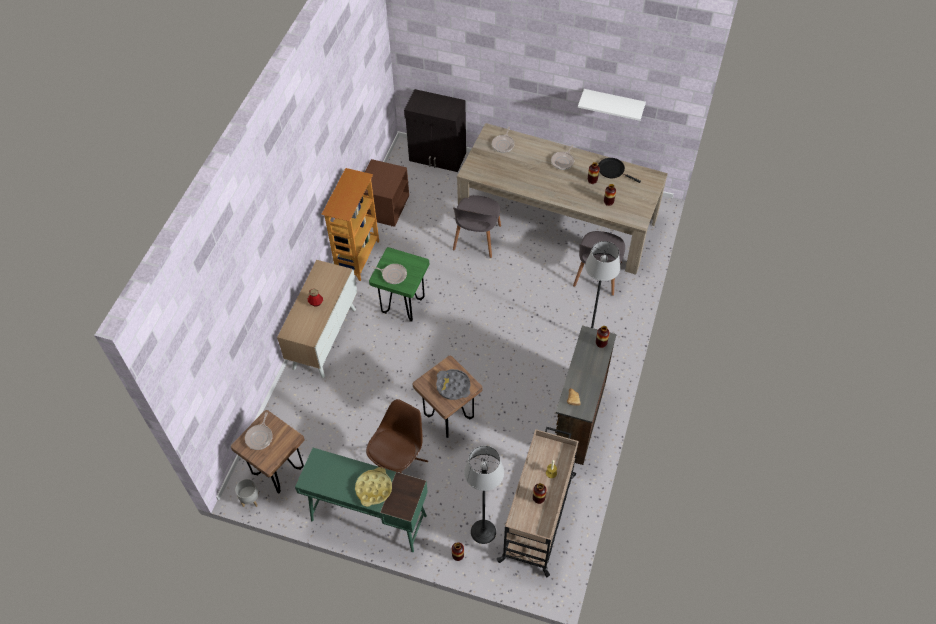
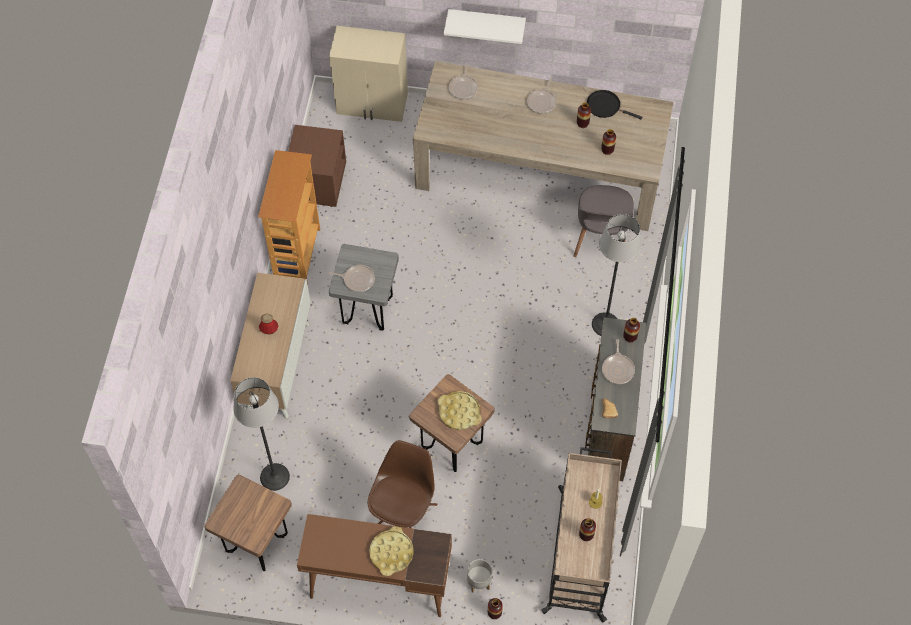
camera: 10 degrees left, 5 degrees up
(250, 499) = (231, 583): grey planter -> grey planter (479, 582)
(260, 437) = (238, 509): frying pan -> frying pan (618, 369)
(368, 518) = (378, 584): green desk -> brown desk
(403, 306) = (367, 311): green stool -> grey stool
(437, 157) = (372, 104): black cabinet -> beige cabinet
(453, 386) = (459, 412): grey tray -> yellow tray
(476, 239) = (443, 210): grey chair -> none
(483, 531) = (518, 579): floor lamp -> floor lamp (274, 476)
(613, 103) = (597, 23): white shelf -> white shelf (486, 22)

